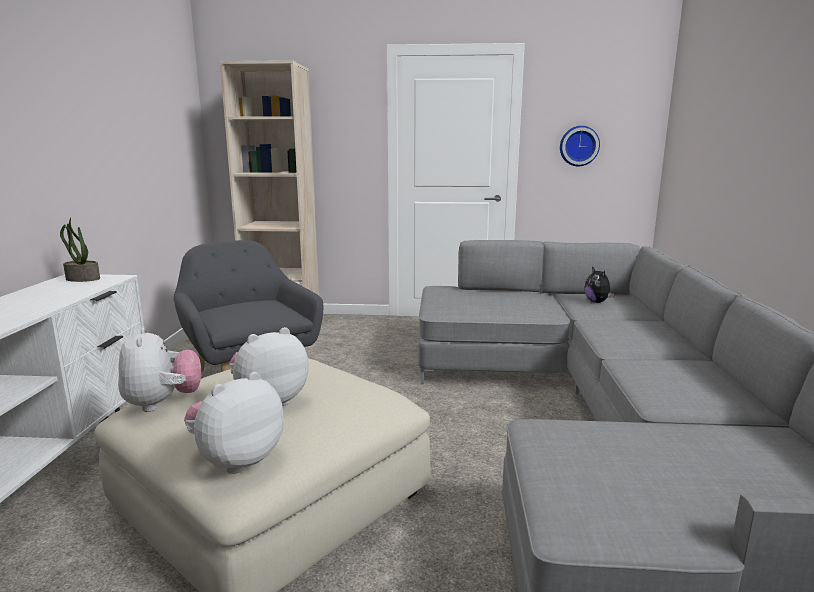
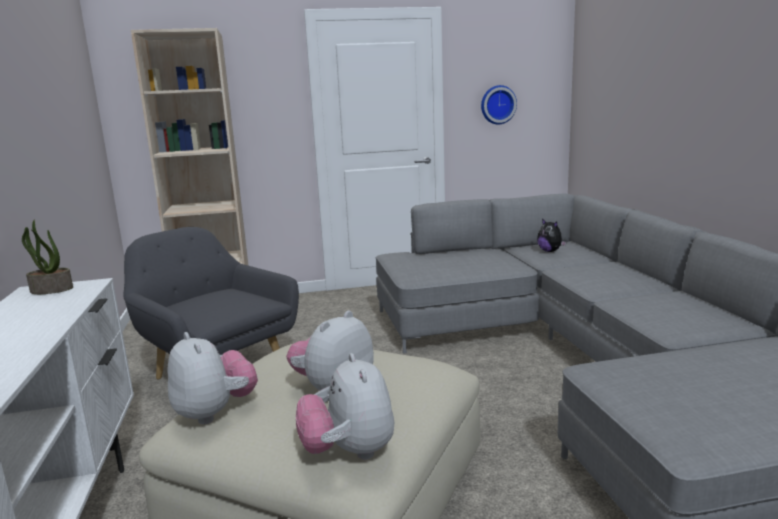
camera: 15 degrees left, 0 degrees up
(237, 460) = (349, 452): plush toy -> plush toy turned 45 degrees counterclockwise

